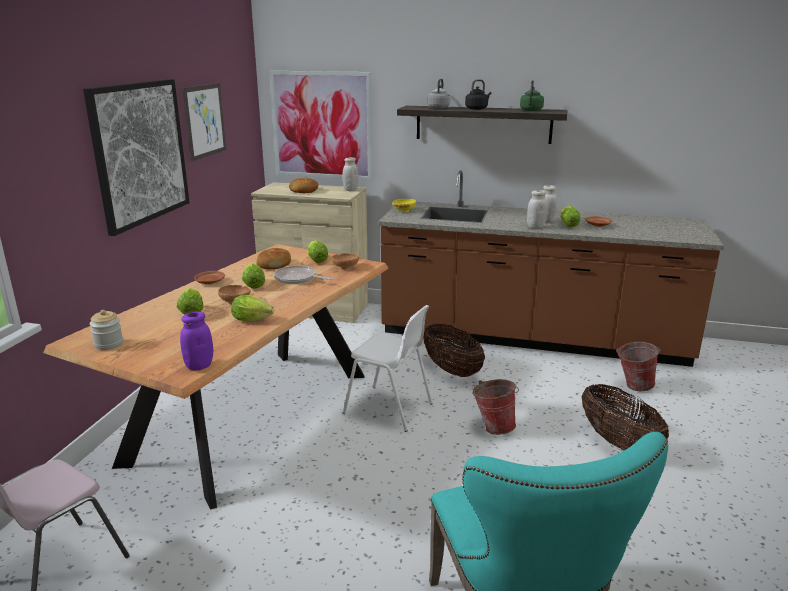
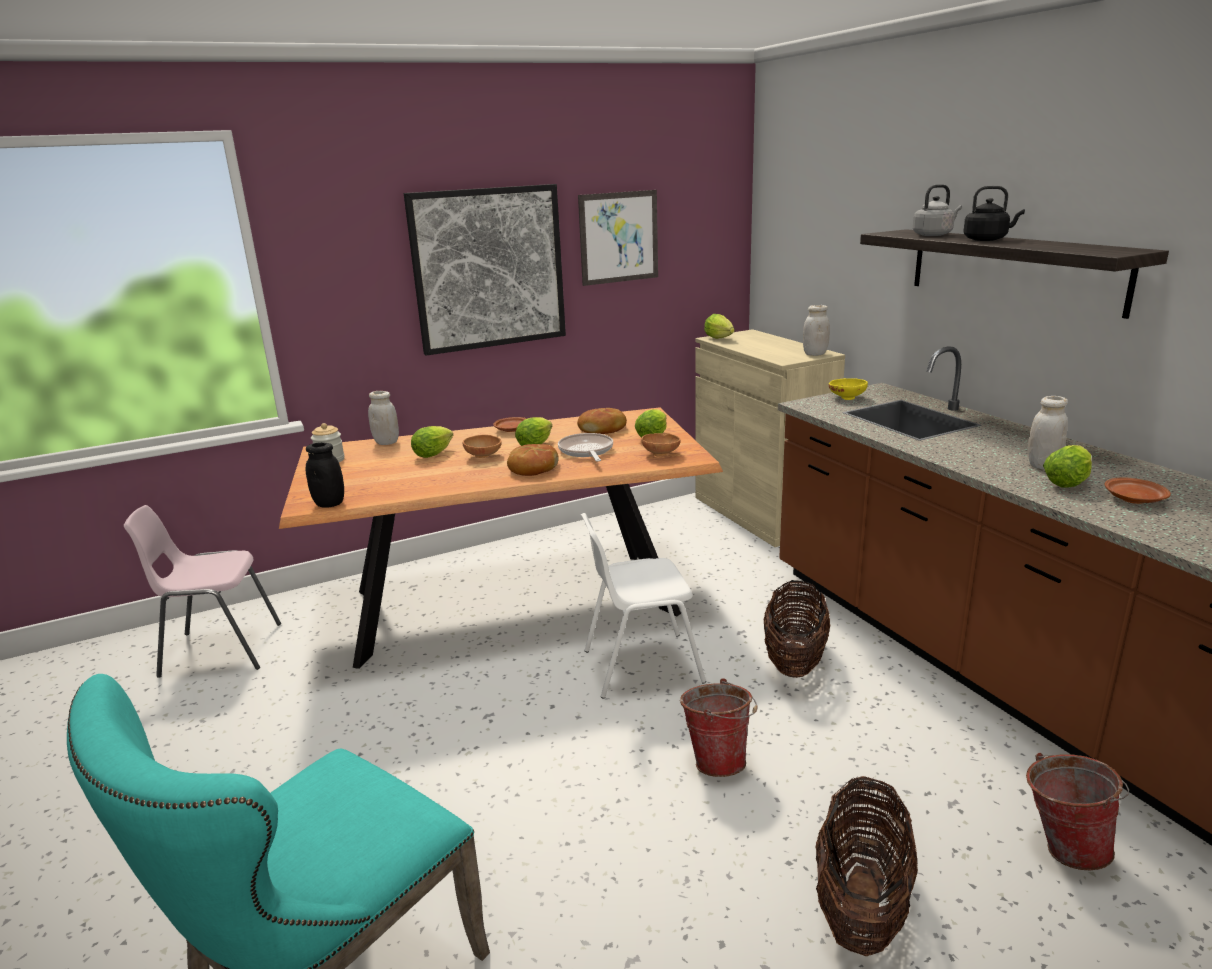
camera: 50 degrees right, 0 degrees up
(199, 366) = (329, 504): purple jar -> black jar
(254, 320) = (454, 480): lettuce -> lettuce (720, 339)
(303, 191) = (755, 345): bread -> bread (533, 468)
(321, 125) = (807, 254): picture -> none
(389, 409) = (641, 665): white chair -> white chair turned 90 degrees clockwise
(531, 110) = (1074, 247): green kettle -> none
(535, 227) = (993, 469): white jar -> white jar (386, 442)

